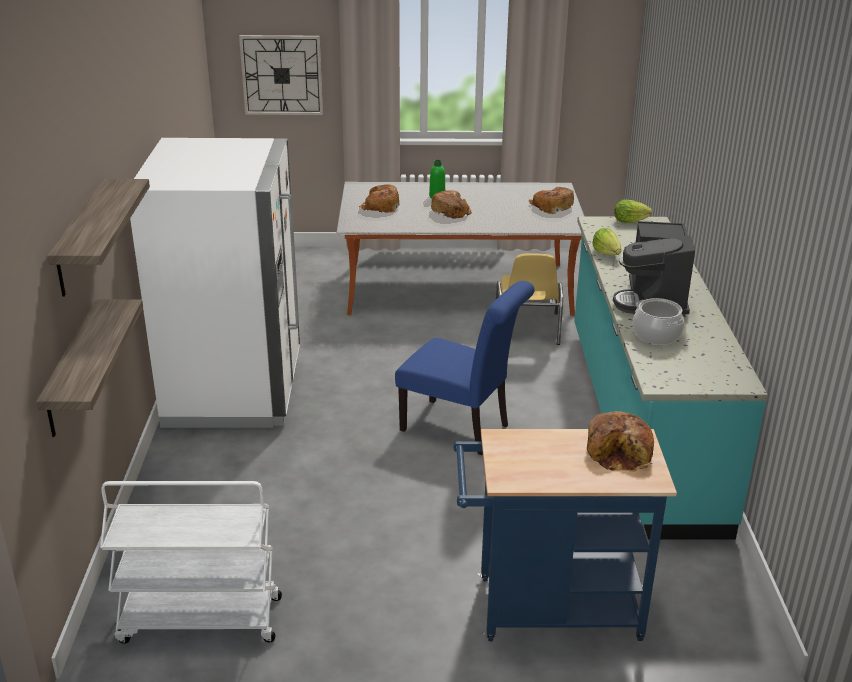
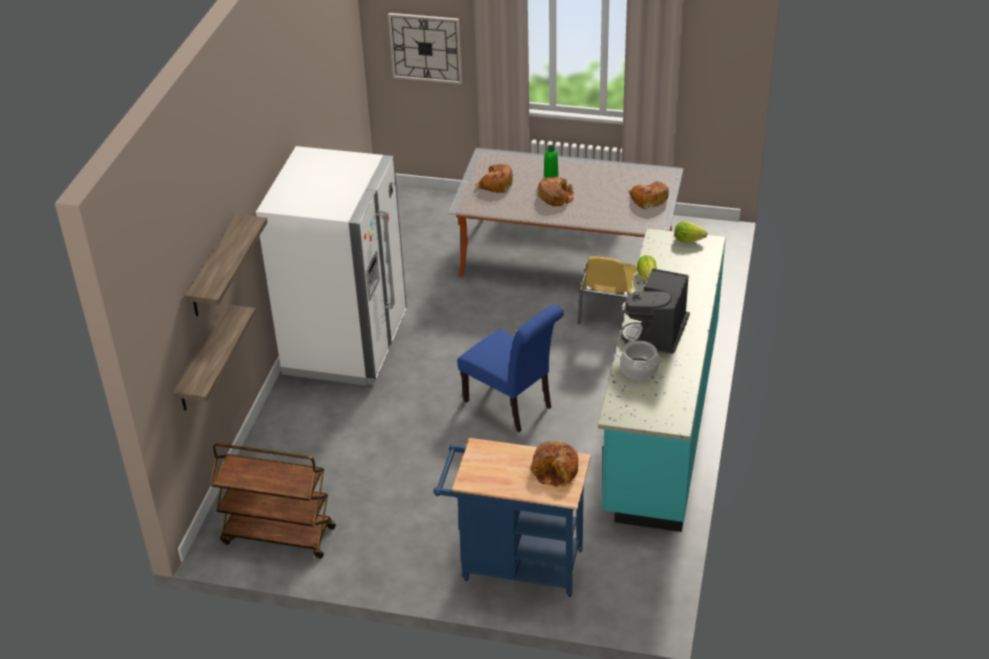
camera: 15 degrees right, 10 degrees up
(199, 620) = (277, 535): white cart -> brown cart

